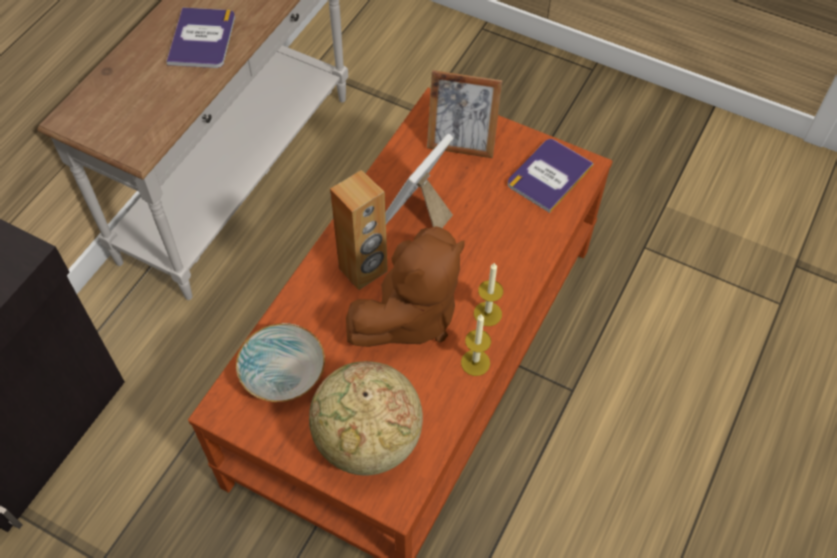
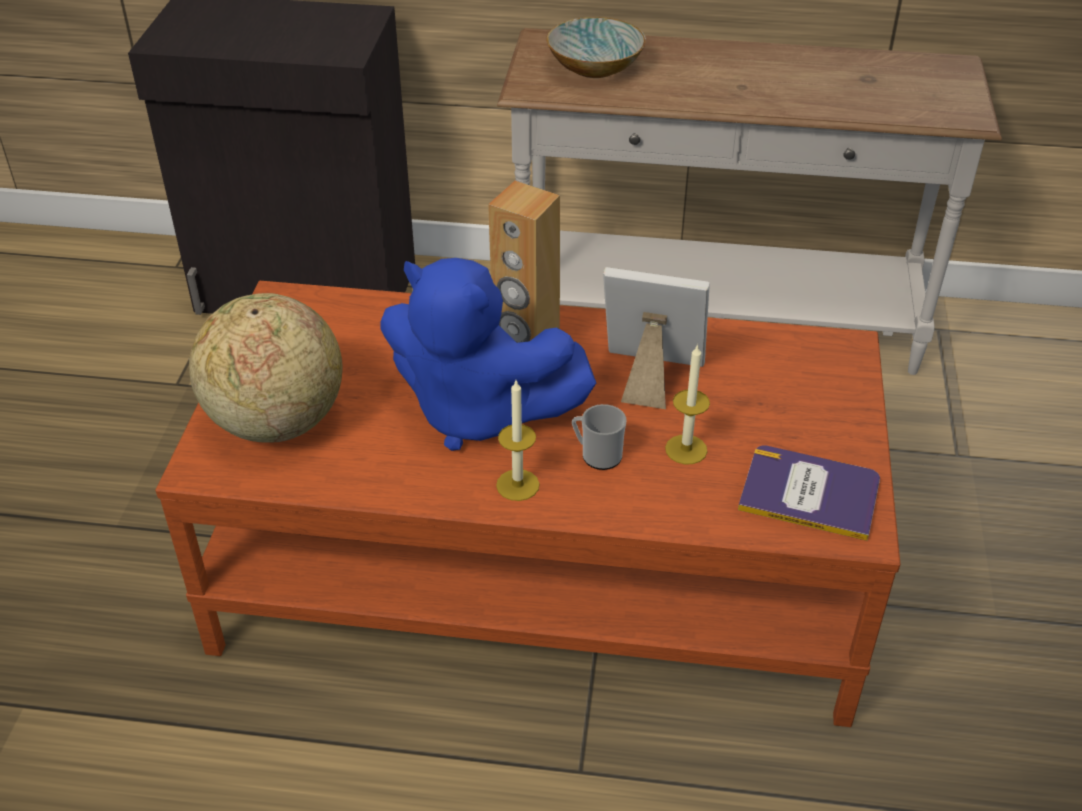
camera: 70 degrees right, 15 degrees down
(202, 39) = (724, 80): book -> none
(284, 373) = (345, 330): bowl -> bowl (596, 67)
(410, 315) = (478, 411): brown plush toy -> blue plush toy
(461, 145) = (795, 388): picture frame -> none
(475, 362) = (431, 492): candle -> candle (686, 449)
(478, 264) = (597, 455): none -> mug

